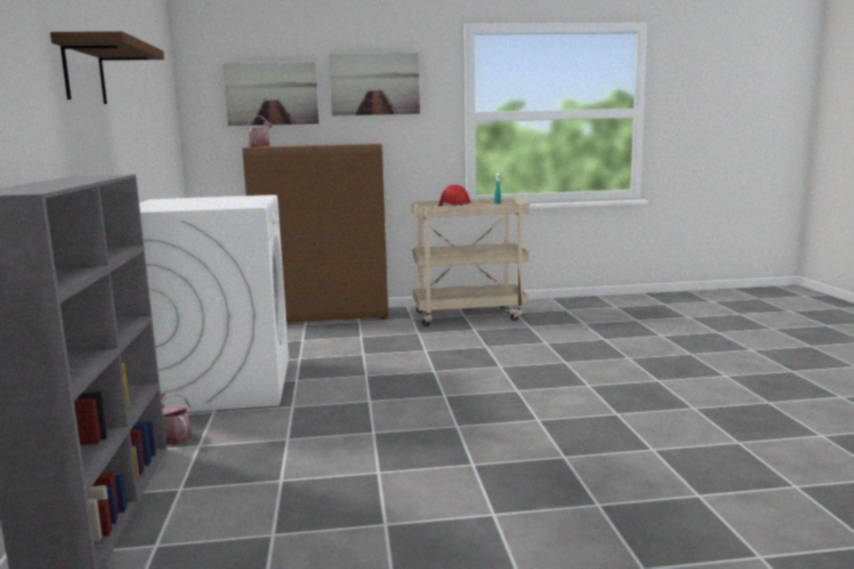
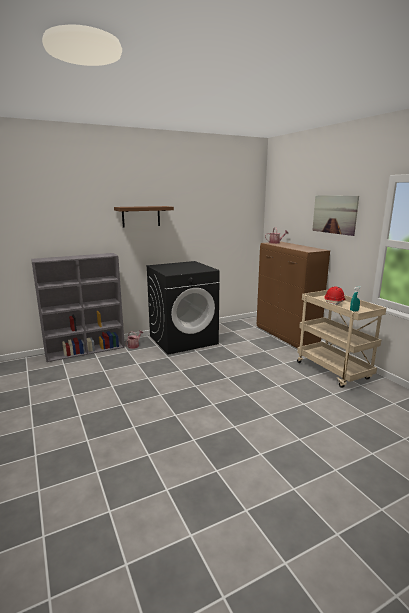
camera: 70 degrees right, 5 degrees up
(221, 384) = (183, 340): white washing machine -> black washing machine
(271, 94) = (292, 215): picture -> none

